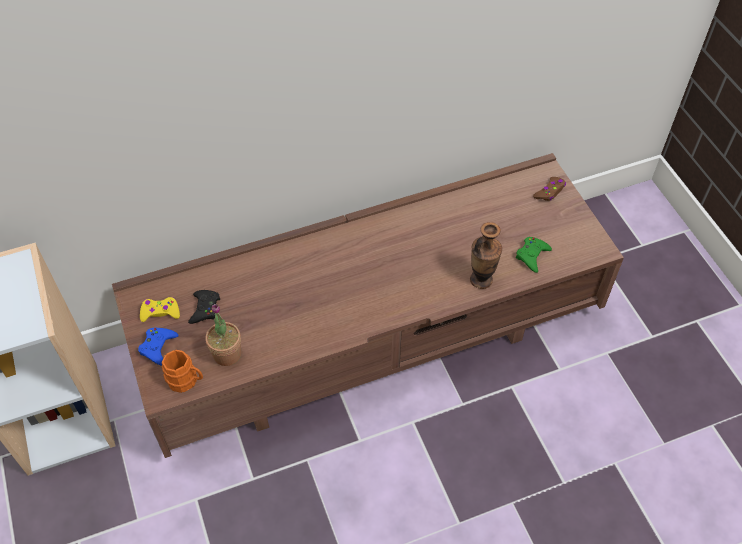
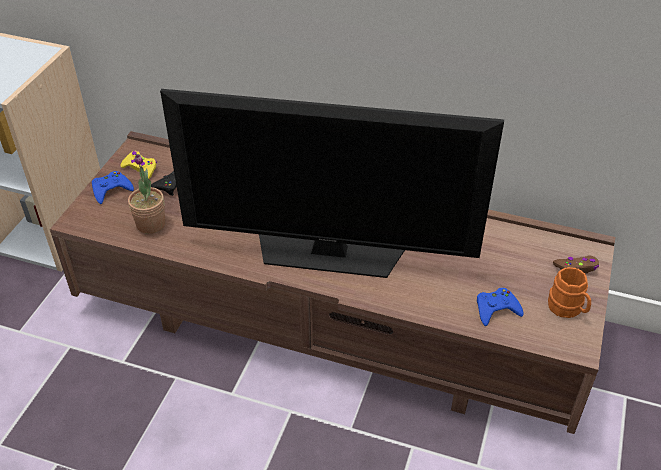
camera: 40 degrees right, 10 degrees down
(186, 381) = (102, 224): orange mug -> orange mug (567, 309)
(385, 286) = (329, 252): none -> television
(481, 279) = (422, 299): vase -> none
(532, 256) = (496, 309): green game controller -> blue game controller

